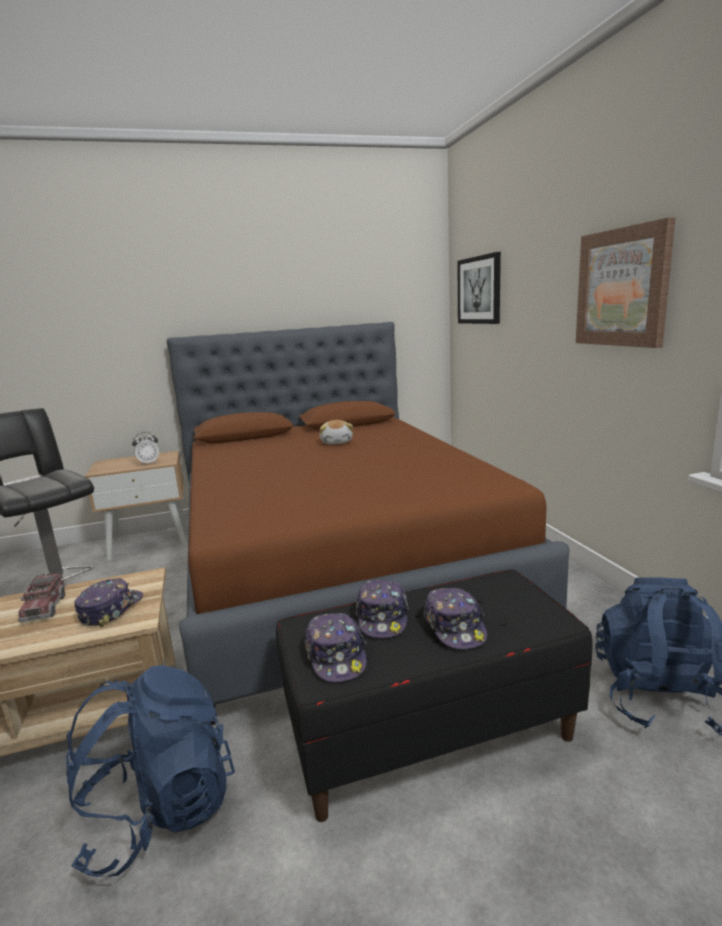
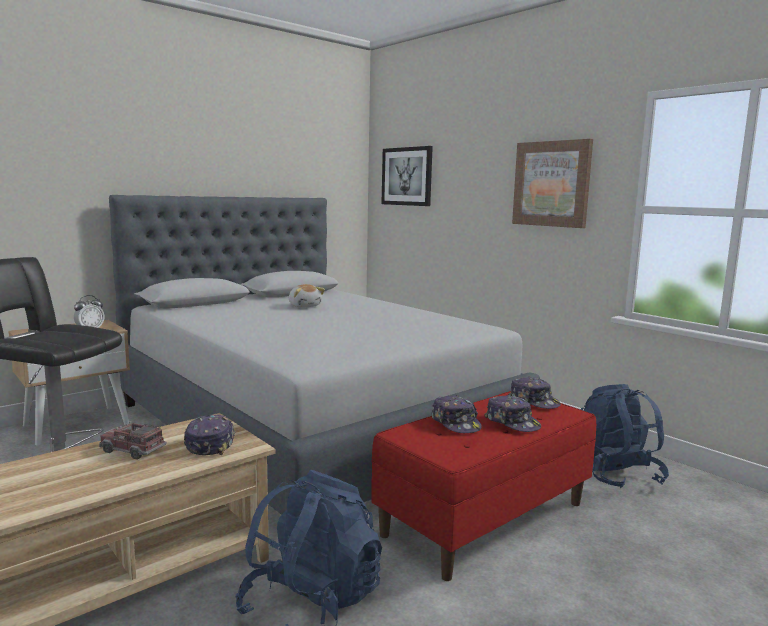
camera: 25 degrees left, 5 degrees down
(44, 607) = (132, 450): toy truck -> toy truck turned 150 degrees clockwise
(336, 566) = (313, 425): brown bed -> grey bed
(336, 656) = (448, 446): cap -> cap (534, 401)
(430, 732) = (484, 518): black bench -> red bench

